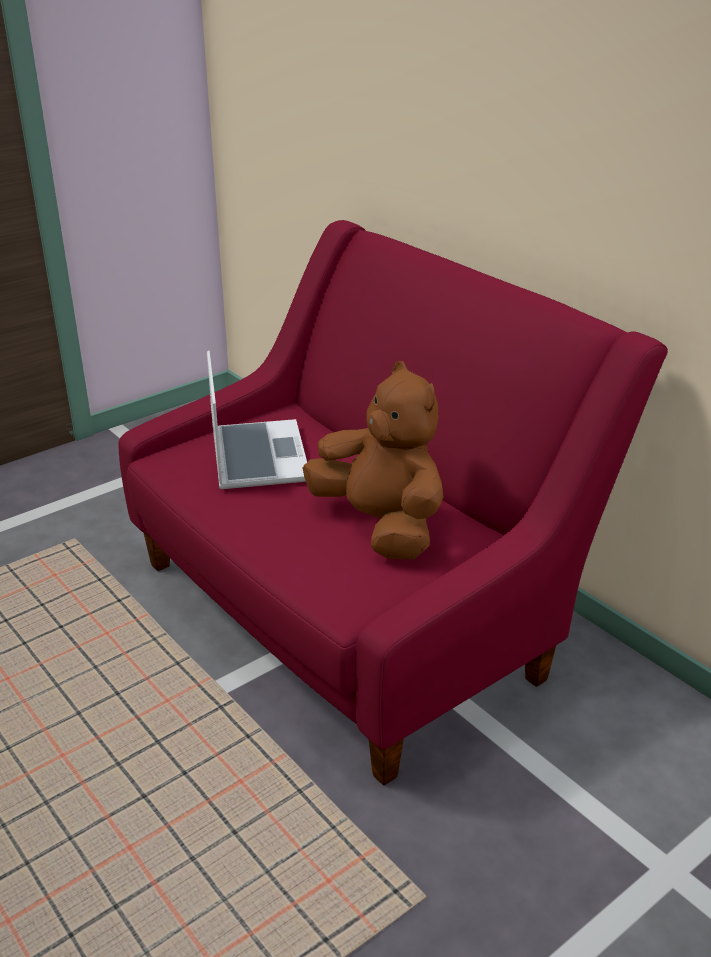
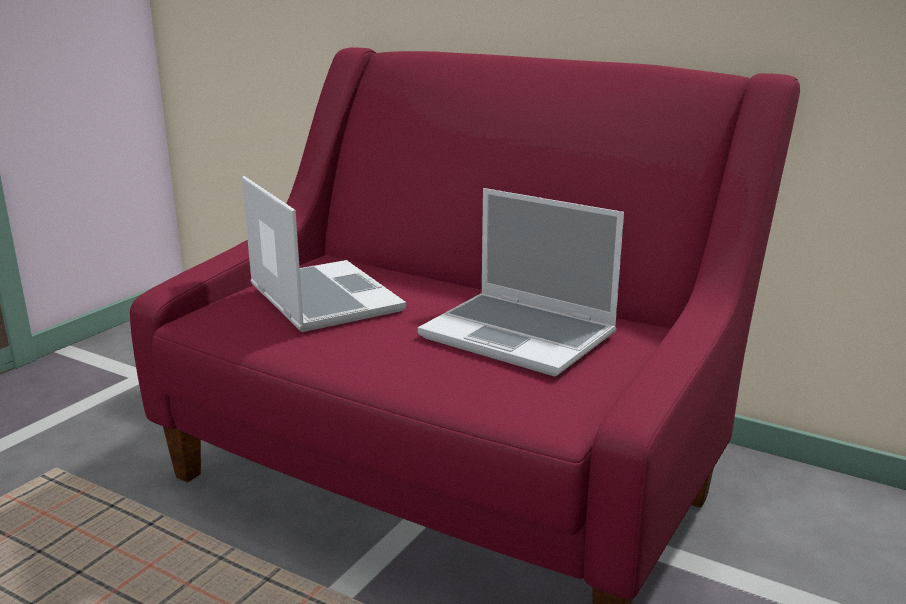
camera: 20 degrees left, 10 degrees down
(381, 526) = (521, 336): brown plush toy -> laptop

